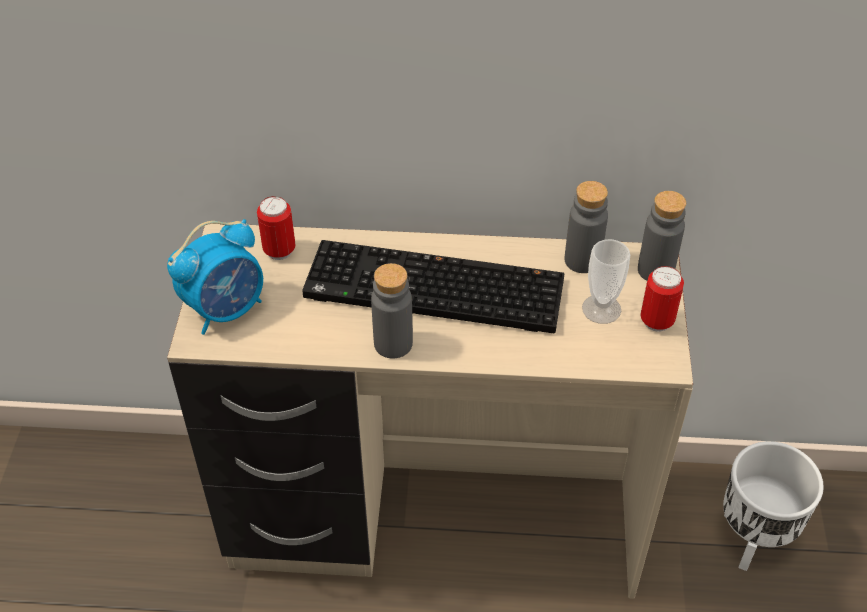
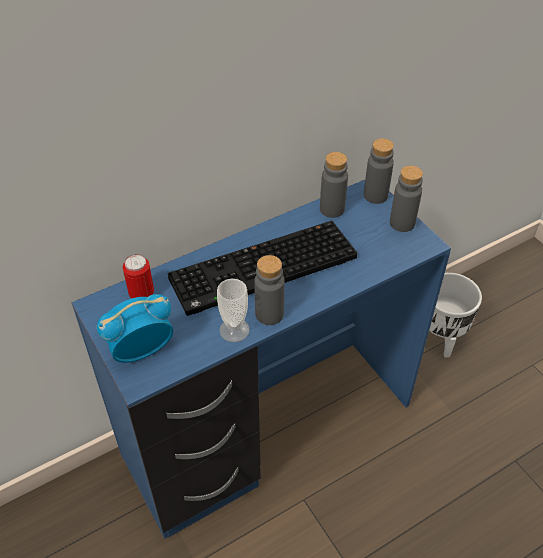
camera: 35 degrees left, 0 degrees up
(226, 309) = (140, 350): alarm clock -> alarm clock turned 135 degrees counterclockwise
(435, 524) = (270, 432): beige desk -> blue desk
(601, 309) = (367, 231): cup -> cup (234, 330)
(656, 321) = (402, 223): can -> grey bottle

